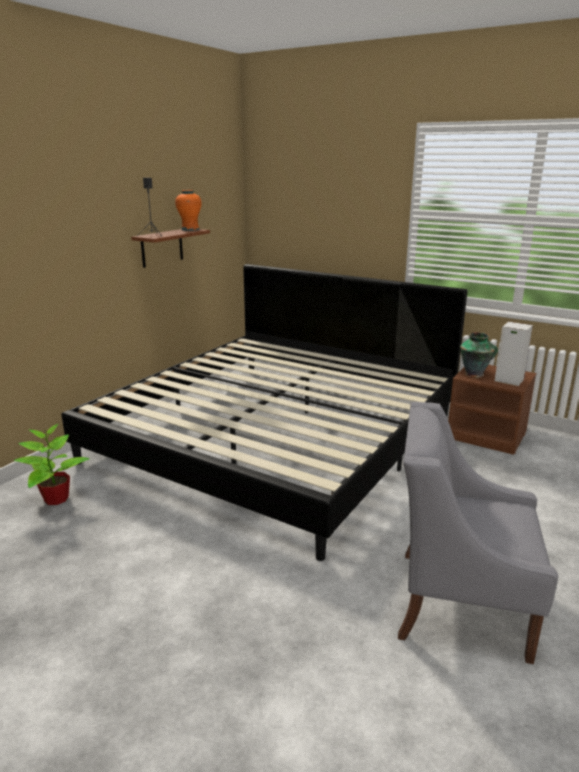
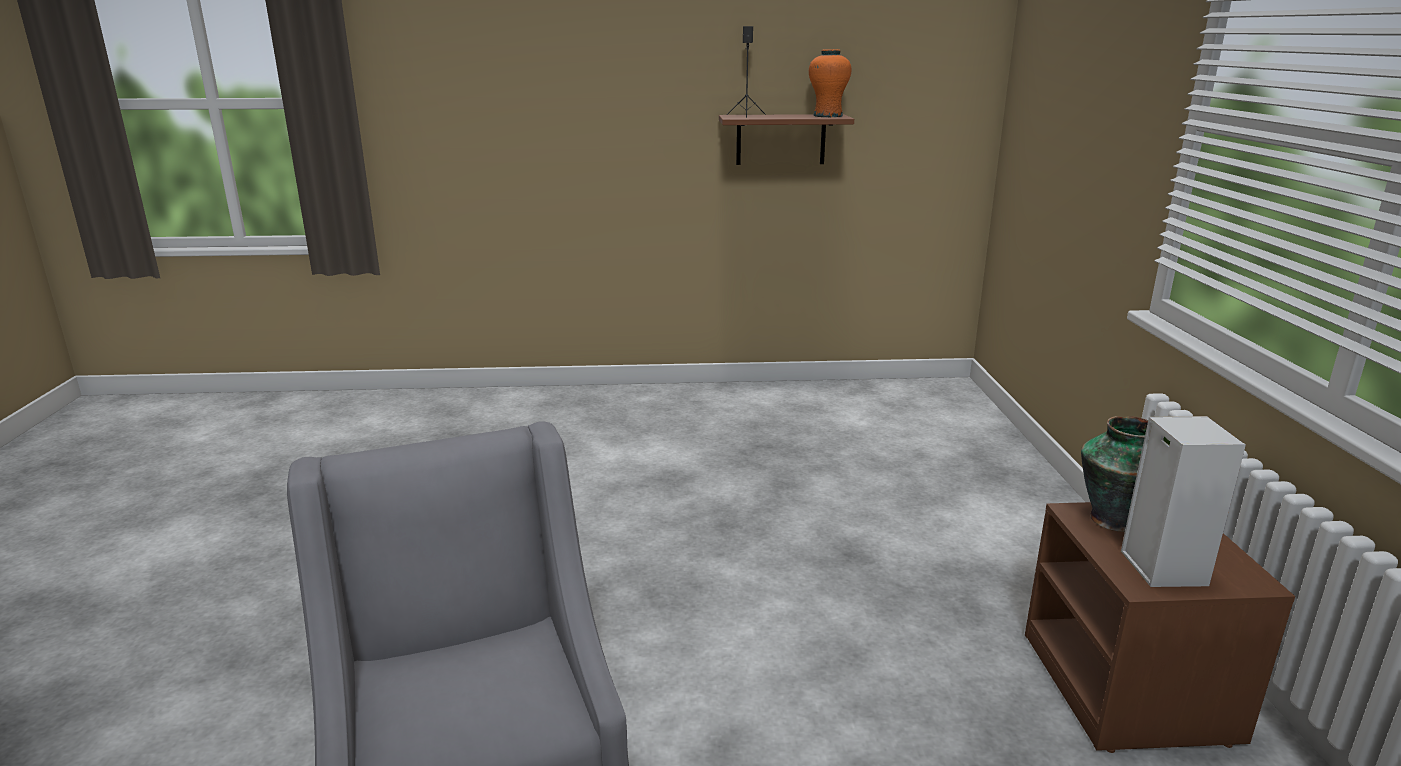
camera: 55 degrees right, 0 degrees up
(55, 499) = (475, 420): potted plant -> none
(277, 437) = (777, 480): bed -> none

